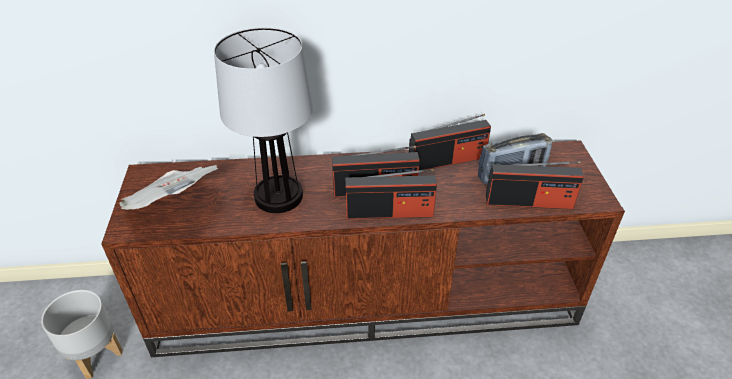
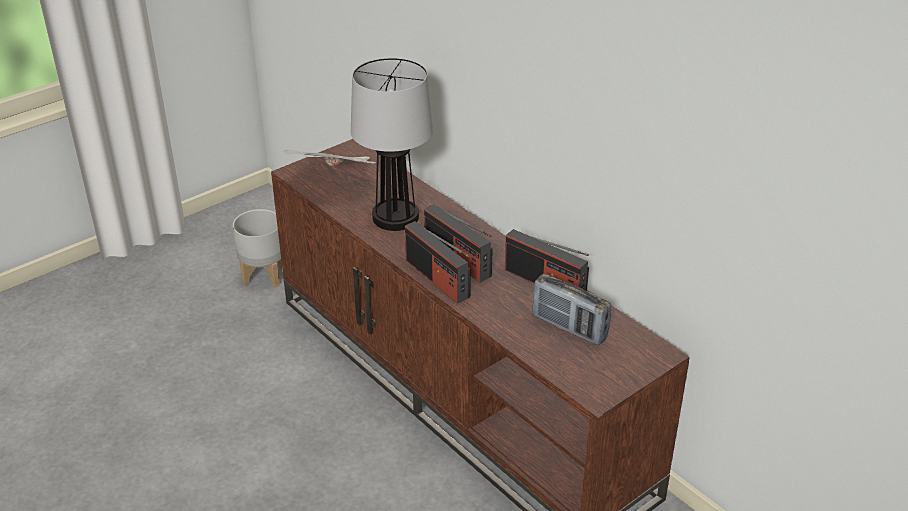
camera: 55 degrees right, 5 degrees down
(529, 201) = (540, 351): radio -> none

